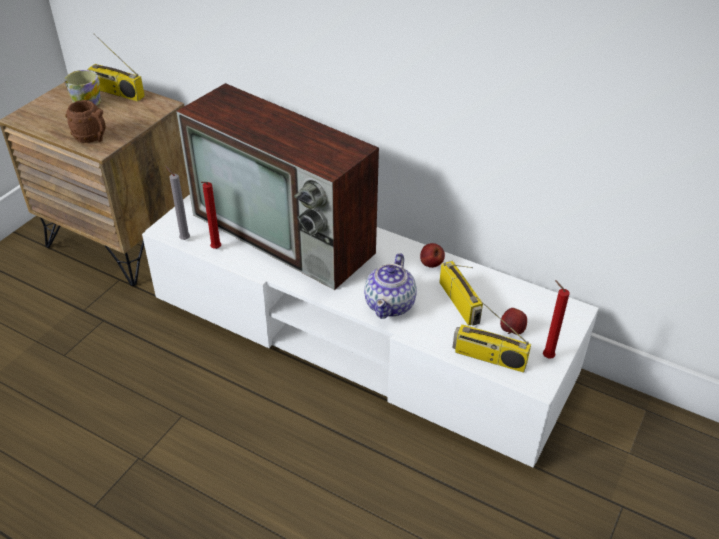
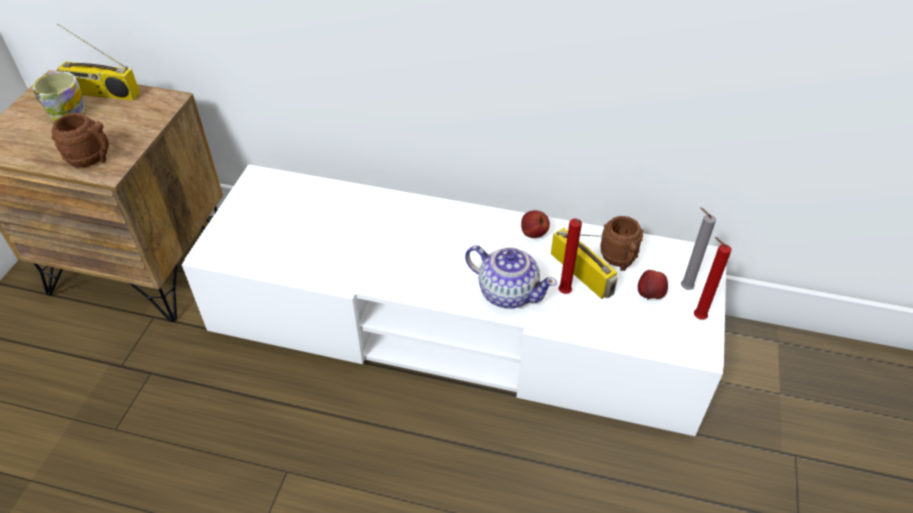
camera: 15 degrees left, 5 degrees up
(184, 239) = (236, 260): grey candle -> grey candle (684, 287)
(215, 249) = (279, 266): red candle -> red candle (564, 294)
(286, 234) = (357, 230): television -> none
(390, 304) = (507, 292): teapot -> teapot turned 60 degrees counterclockwise
(488, 358) = (638, 333): radio -> none
(496, 299) = (619, 261): none -> brown mug

